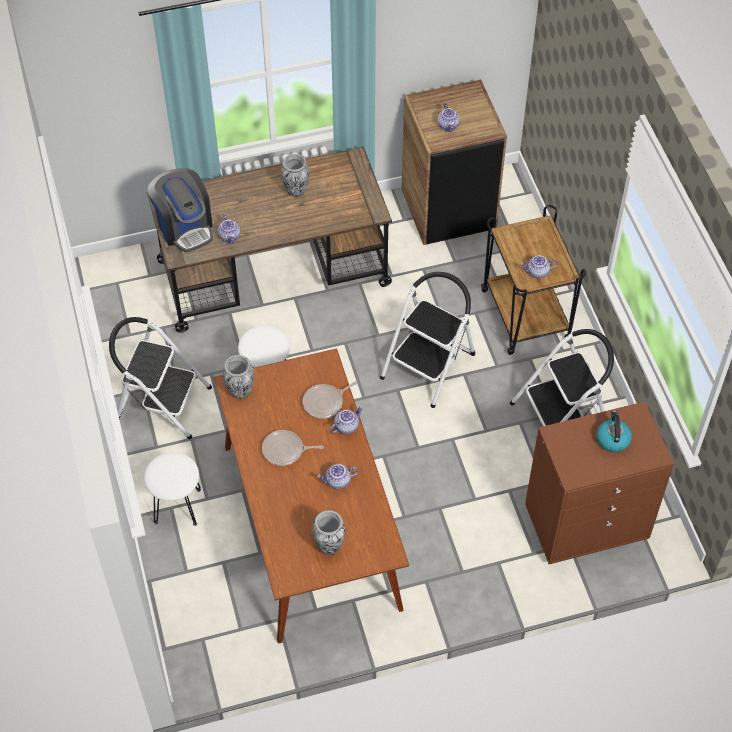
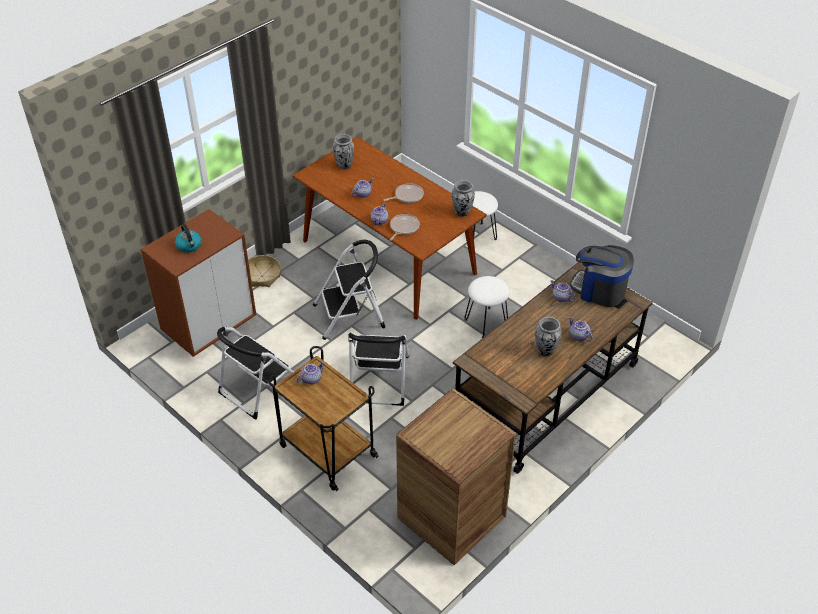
camera: 150 degrees right, 10 degrees down
(160, 403) = (541, 280): step ladder -> step ladder (351, 316)
(448, 125) = (453, 420): teapot -> teapot (578, 336)
(486, 576) = (262, 276): none -> basket

